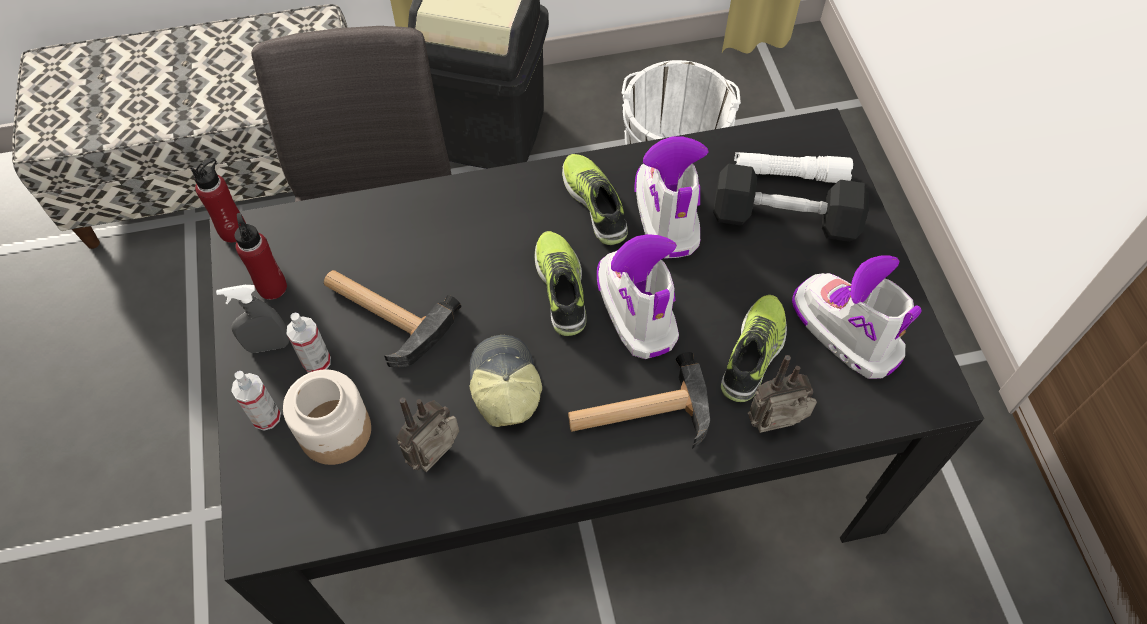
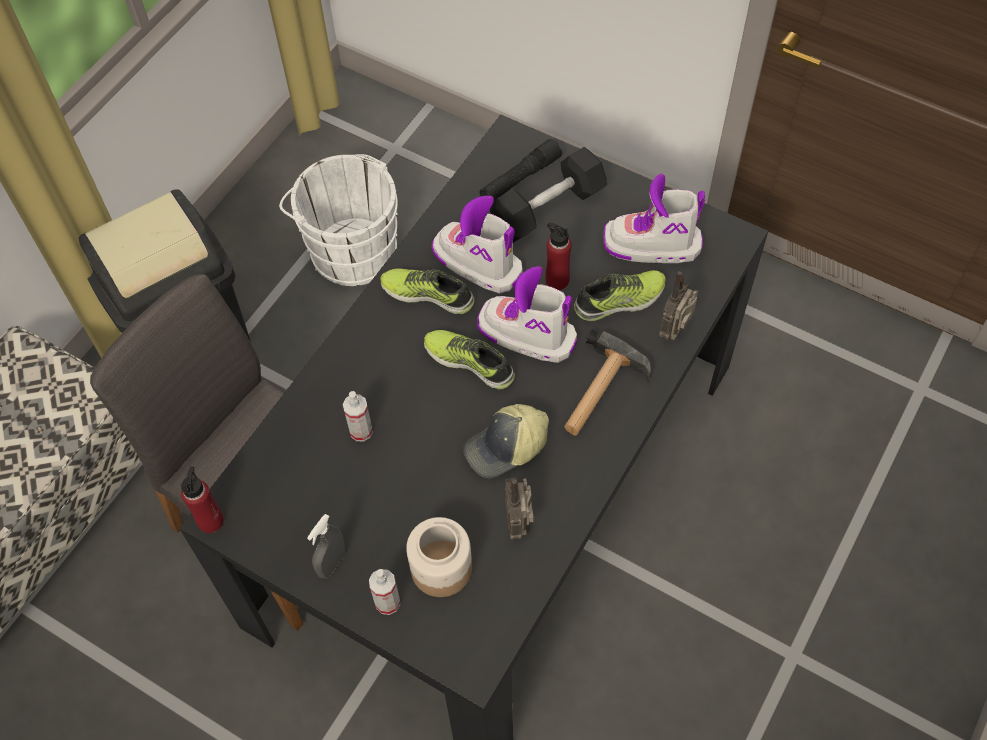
camera: 45 degrees left, 0 degrees up
(272, 287) = (286, 528): red bottle -> red bottle (557, 280)
(316, 361) = (376, 542): spray bottle -> spray bottle (361, 431)
(382, 314) = (381, 477): hammer -> none
(504, 386) = (506, 448): cap -> cap turned 60 degrees counterclockwise
(754, 353) = (620, 301): shoe -> shoe turned 90 degrees clockwise
(789, 174) = (520, 178): white flashlight -> black flashlight

